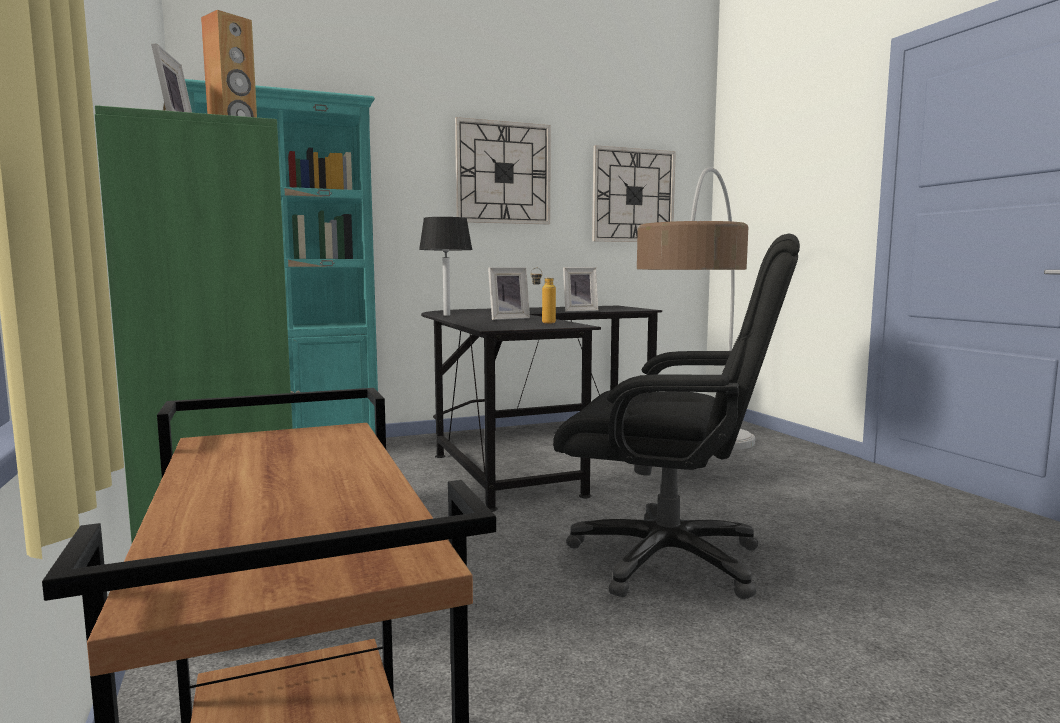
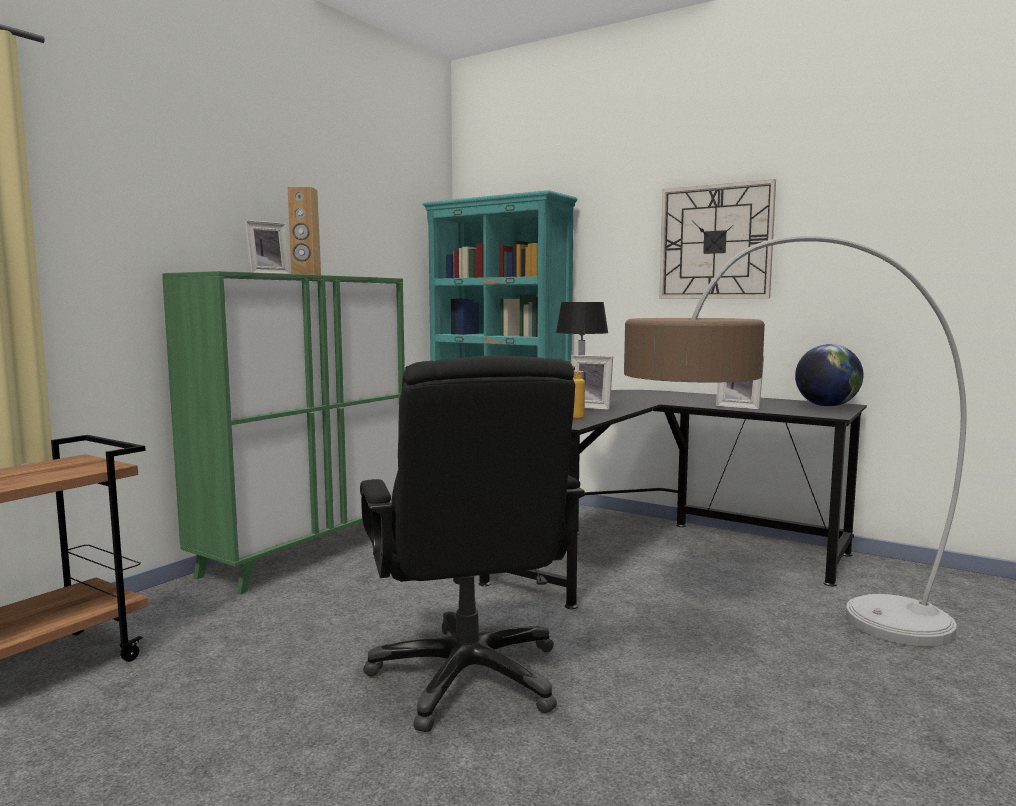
camera: 55 degrees right, 0 degrees up
(609, 307) = (826, 406): none -> globe
(633, 195) = (905, 255): wall clock -> none

